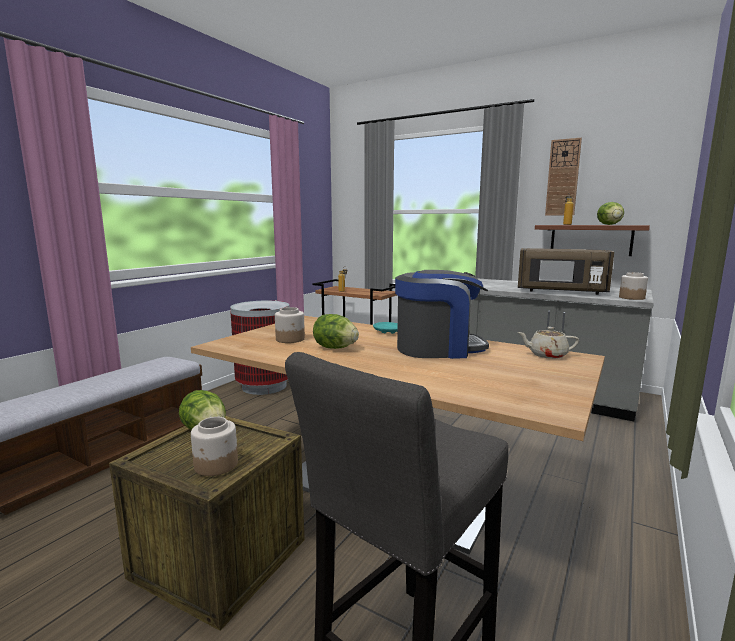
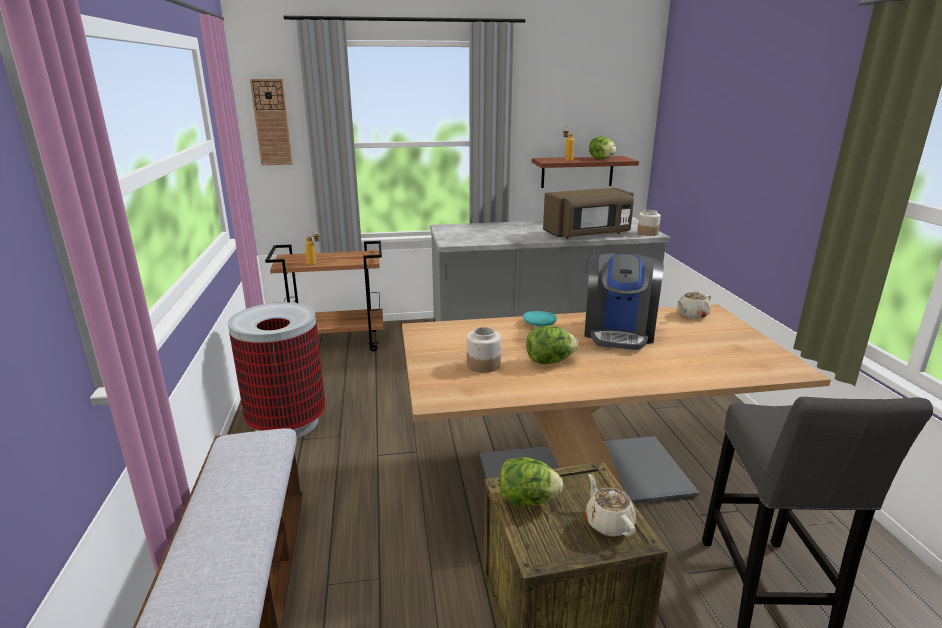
camera: 40 degrees left, 10 degrees up
(216, 465) = (608, 523): jar -> beige teapot
(438, 348) = (618, 332): coffee machine -> coffee machine turned 150 degrees clockwise
(563, 178) = (550, 108): wall clock -> wall clock (272, 122)

